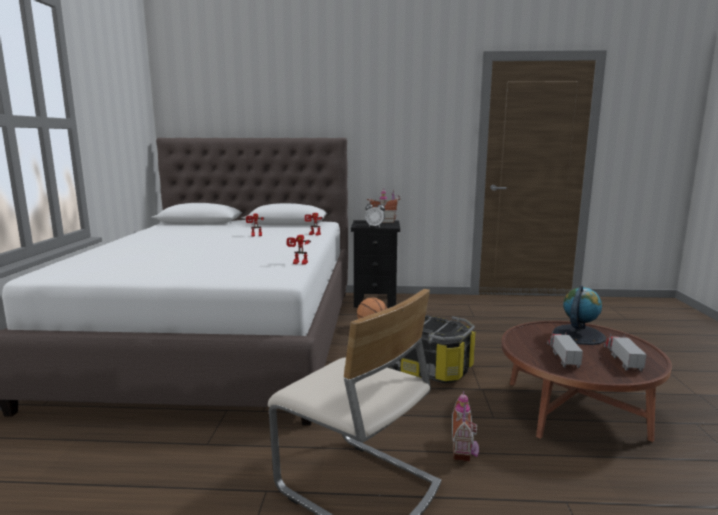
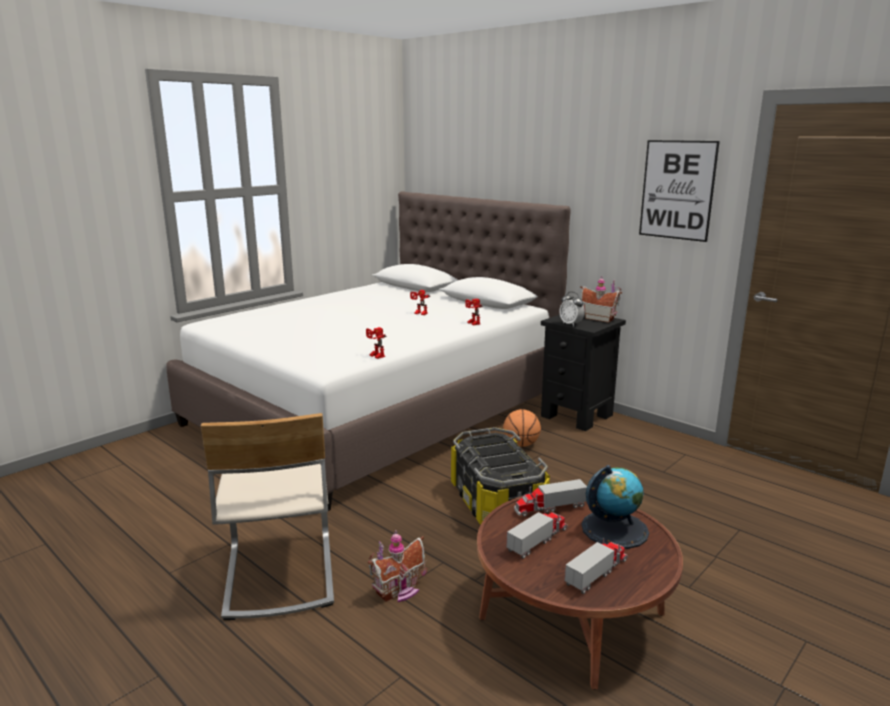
camera: 40 degrees right, 5 degrees up
(429, 120) = (677, 190): none -> picture
(530, 336) = (549, 507): none -> toy truck

